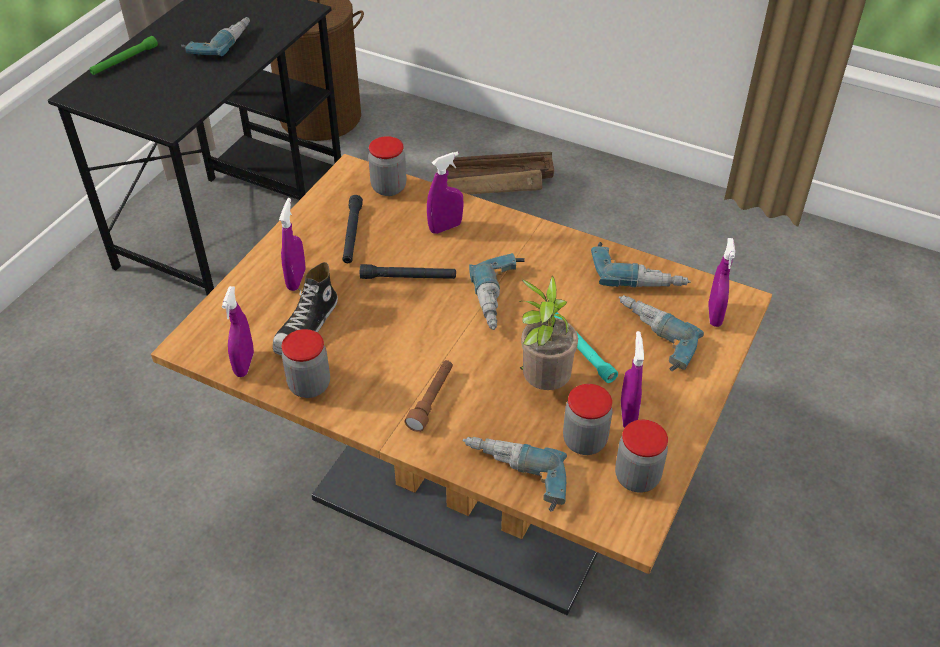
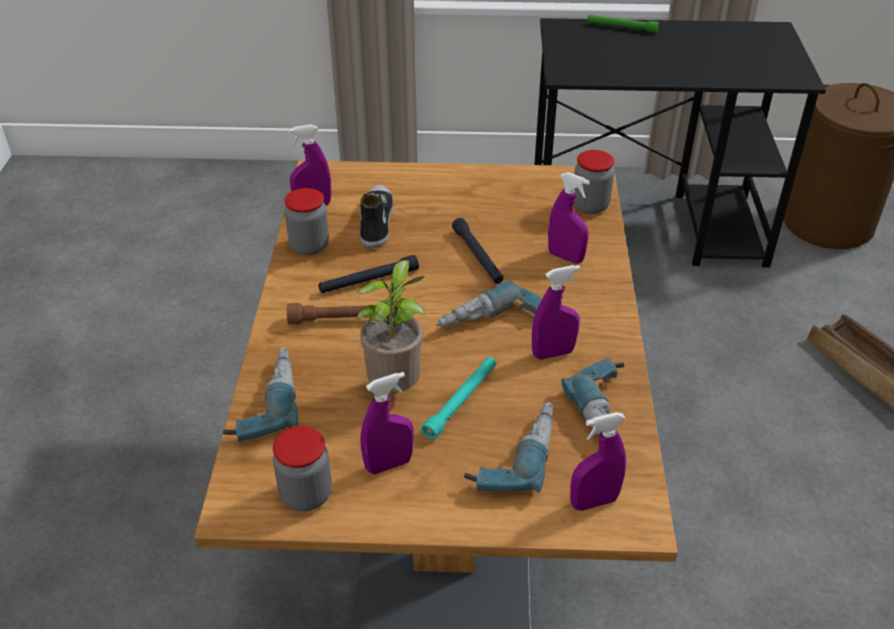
camera: 65 degrees right, 5 degrees down
(218, 42) = (697, 56): power drill -> none
(296, 279) = (427, 197): purple spray bottle -> purple spray bottle (553, 353)
(307, 327) = (375, 222): shoe -> shoe turned 90 degrees clockwise
(352, 234) = (508, 206): black flashlight -> black flashlight (369, 281)
(584, 441) = (335, 440): jar -> none

